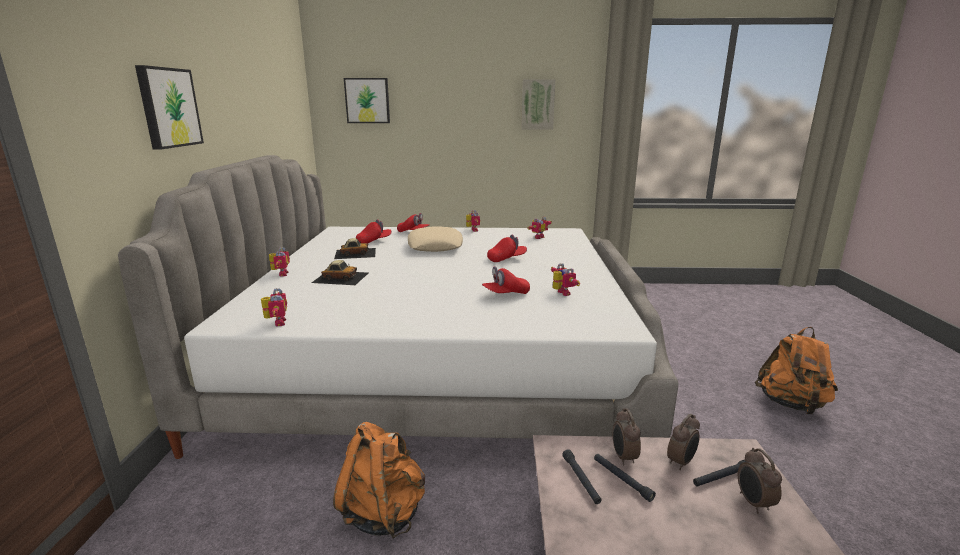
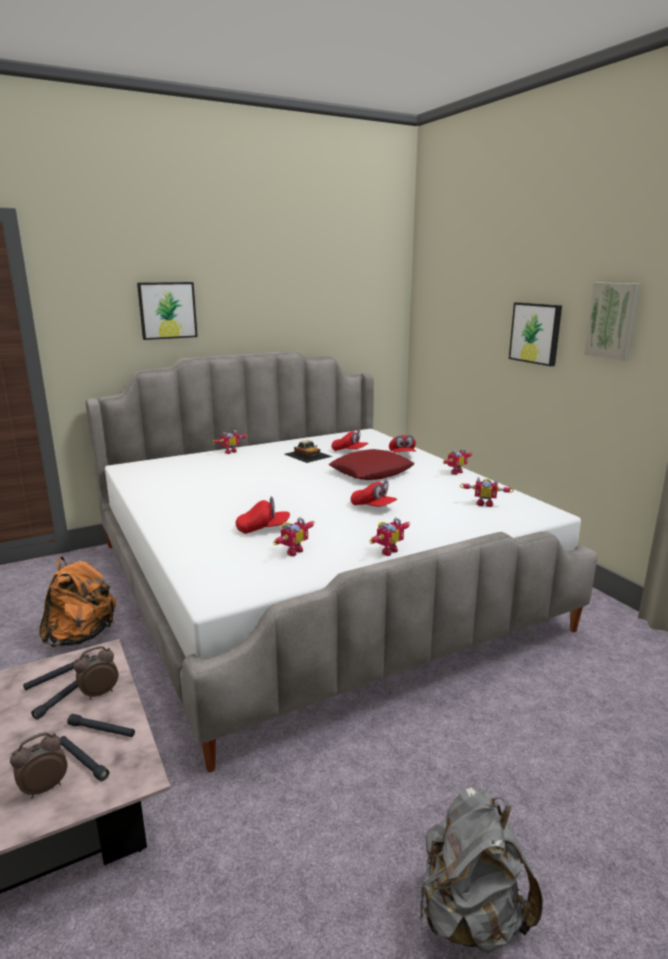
camera: 60 degrees right, 0 degrees up
(276, 323) = (136, 478): toy robot -> toy robot (387, 551)
(340, 277) = (242, 467): toy car -> none
(367, 100) = (448, 301): picture -> picture (536, 333)
(435, 246) = (371, 472): beige pillow -> red pillow
(506, 294) = (263, 528): red cap -> red cap turned 135 degrees clockwise
(681, 462) = (102, 730): alarm clock -> black flashlight
(791, 404) = (470, 914): orange backpack -> grey backpack

